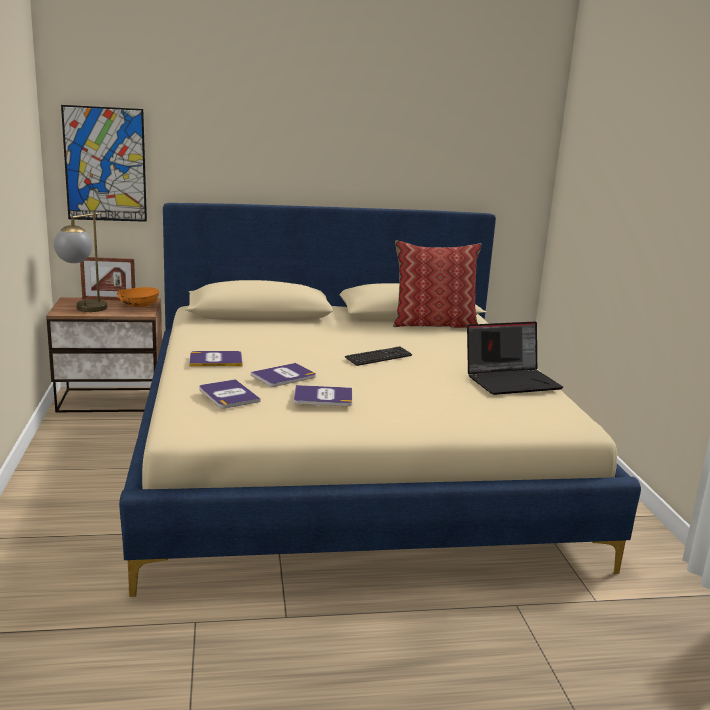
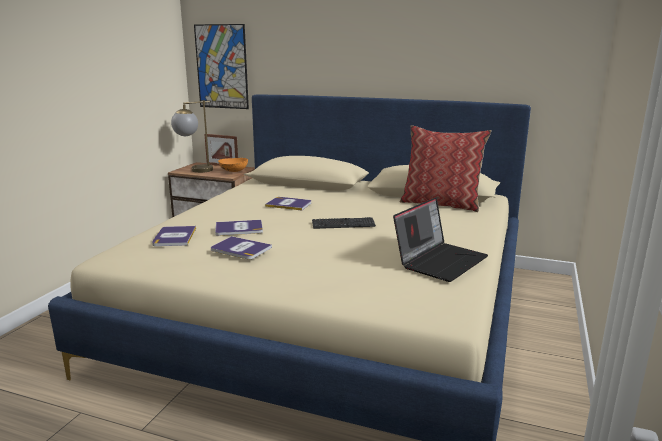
camera: 30 degrees right, 0 degrees up
(216, 360) = (216, 211): book -> book (289, 204)
(512, 381) = (440, 260): laptop -> laptop turned 60 degrees counterclockwise

